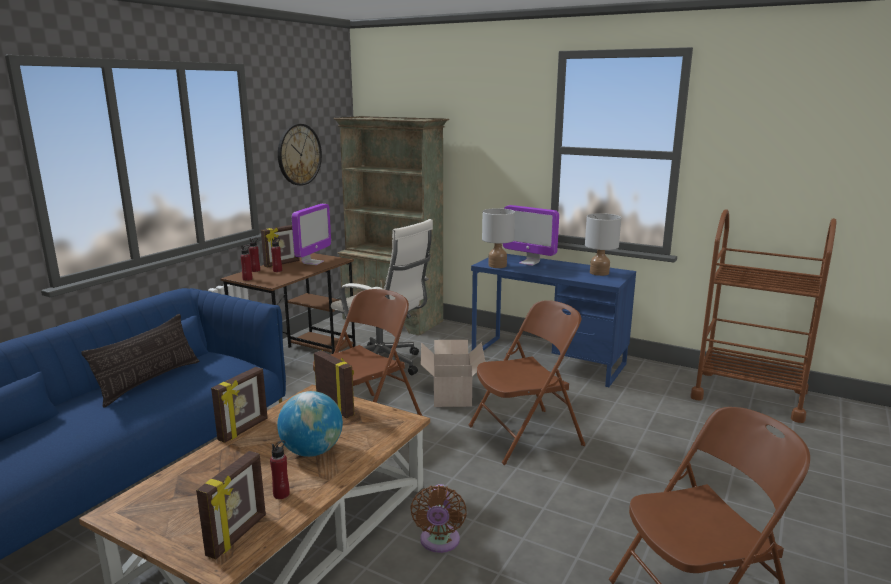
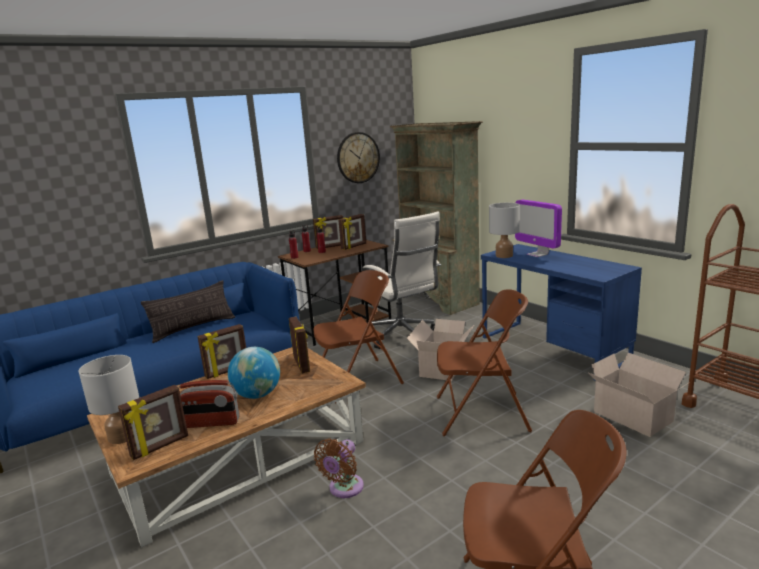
camera: 25 degrees right, 0 degrees up
(281, 494) = (211, 423): red bottle -> radio
(313, 262) = (354, 246): monitor -> picture frame
(599, 273) = (598, 267): grey table lamp -> grey table lamp (123, 436)
(662, 416) = (634, 417): none -> cardboard box

